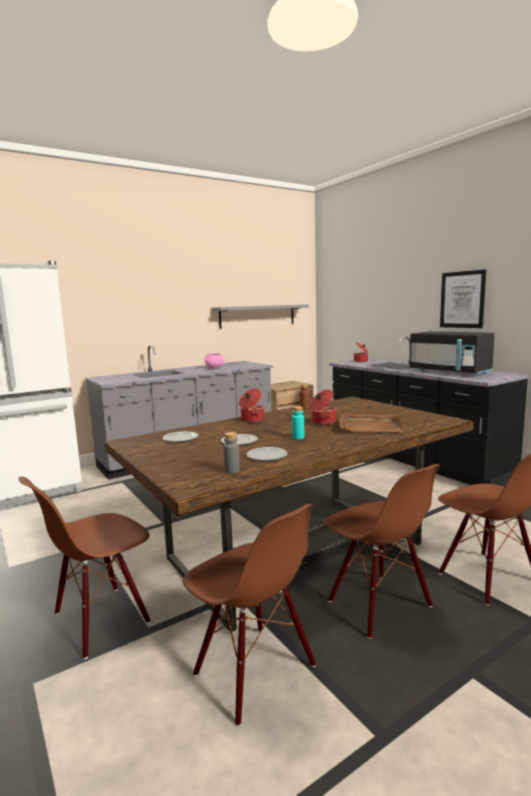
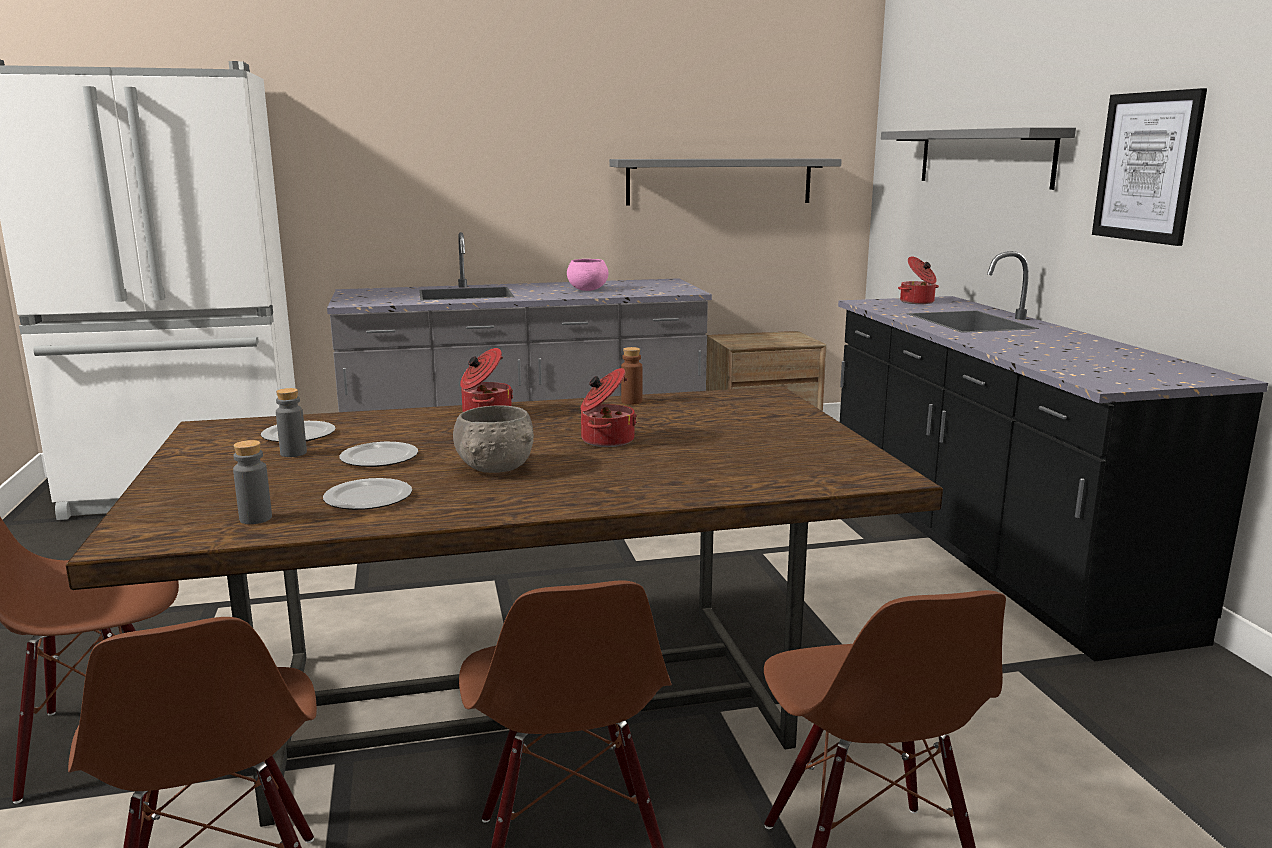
camera: 20 degrees right, 5 degrees up
(194, 445) = (293, 453): none -> grey bottle
(298, 437) = (496, 467): turquoise bottle -> grey bowl
(369, 426) = (680, 464): brown tray -> none
(379, 300) = (983, 157): none -> grey shelf
(449, 372) = (1065, 353): black microwave -> none

